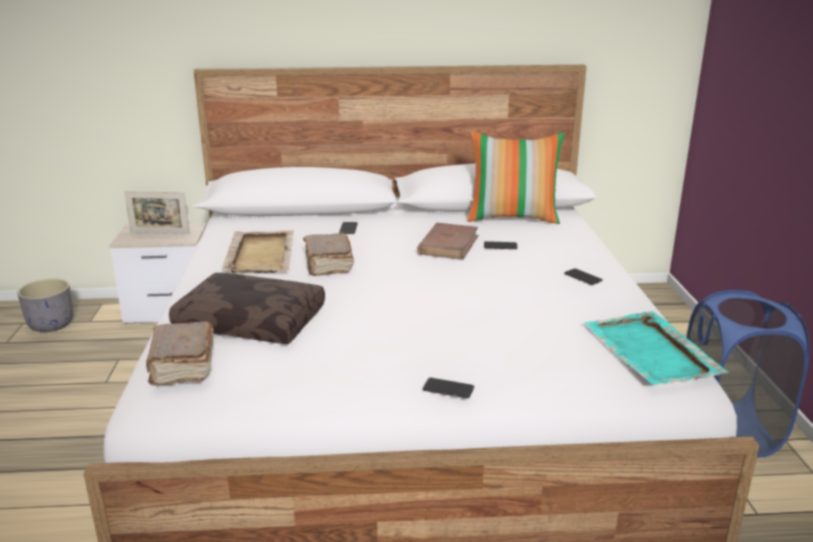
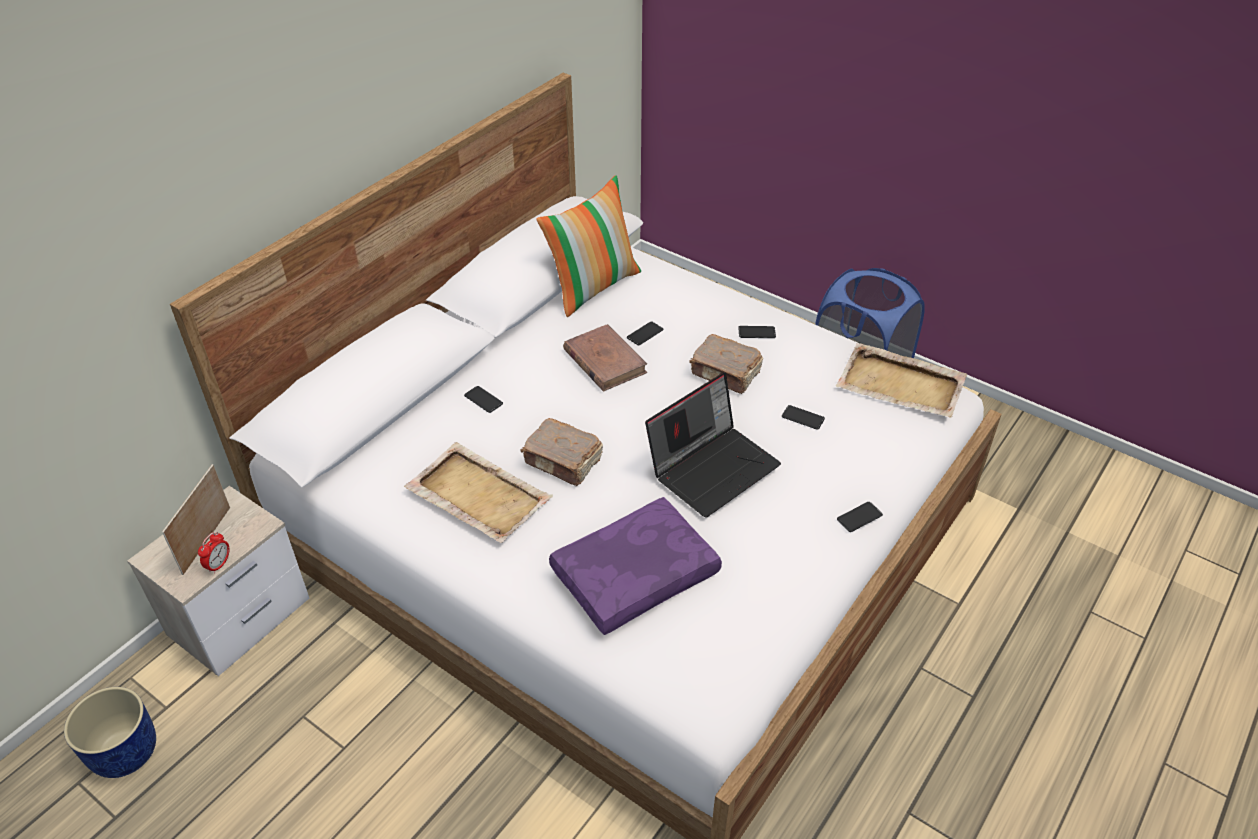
camera: 50 degrees left, 20 degrees up
(50, 325) = (125, 753): grey planter -> blue planter
(145, 241) = (219, 564): none -> alarm clock
(160, 233) = (206, 540): picture frame -> picture frame turned 150 degrees clockwise
(182, 366) = (685, 660): brown book -> brown book (726, 373)
(253, 321) = (634, 573): brown pillow -> purple pillow
(402, 308) = (713, 467): none -> laptop
(523, 326) = (803, 418): none -> phone
(651, 352) = (902, 384): turquoise tray -> beige tray

